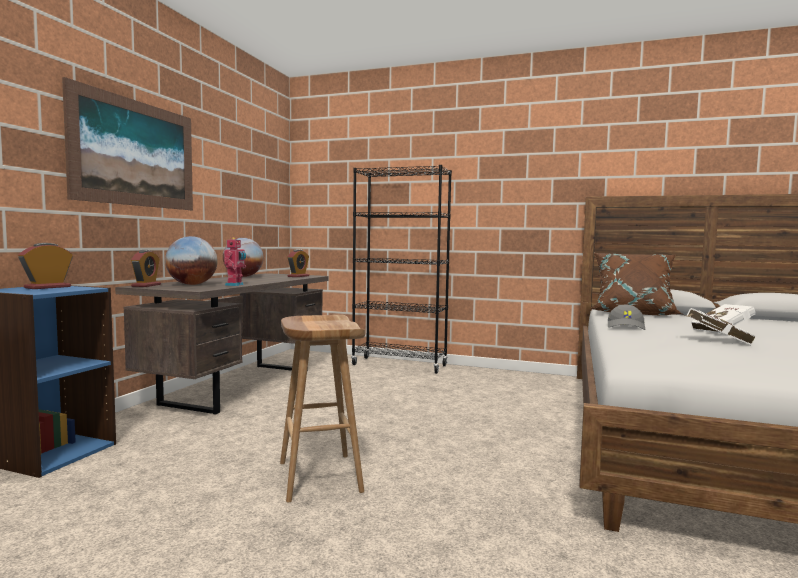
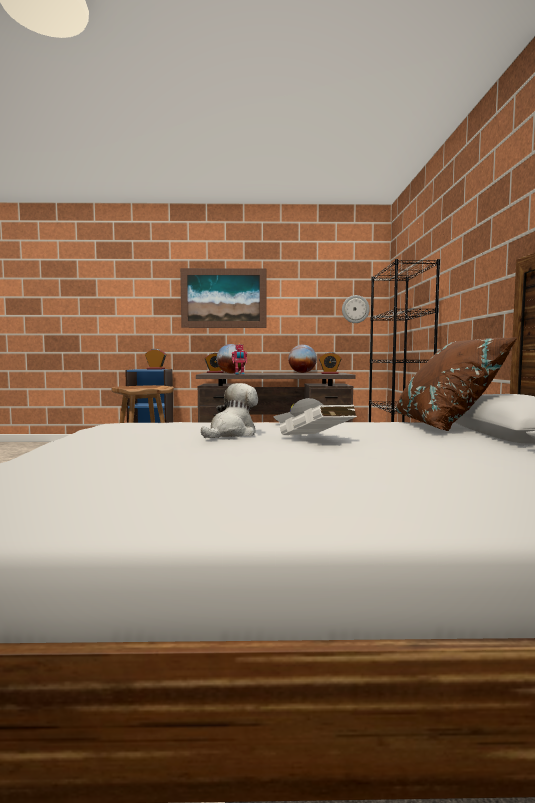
camera: 70 degrees right, 0 degrees up
(269, 194) = (355, 309): none -> wall clock
(715, 340) = (231, 434): white book -> plush toy

